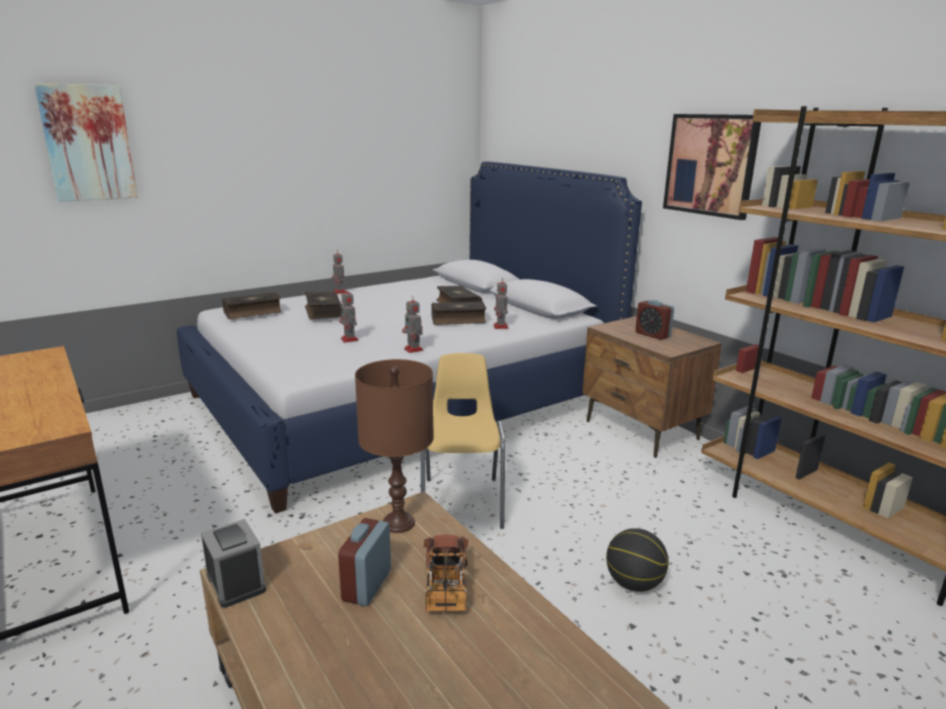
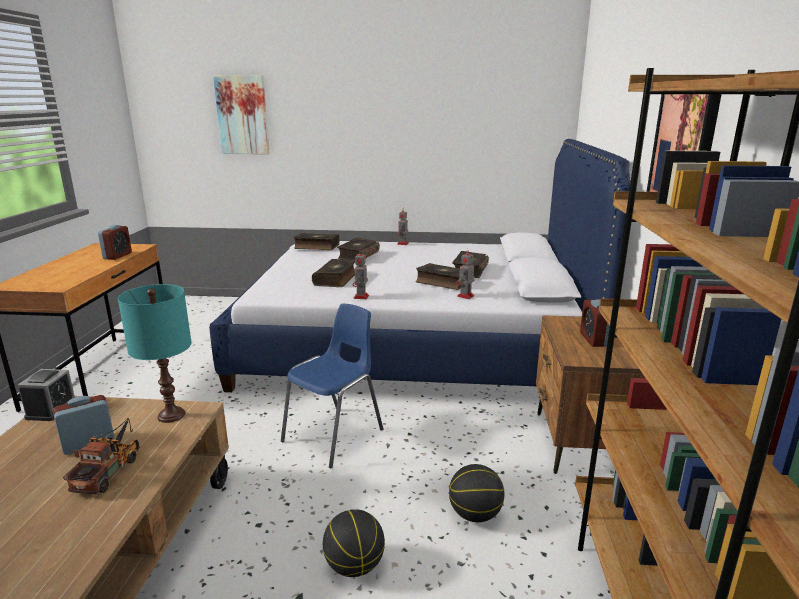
camera: 40 degrees right, 0 degrees up
(43, 372) = (117, 256): none -> alarm clock
(350, 340) = (336, 279): toy robot -> book
(399, 522) = (172, 415): brown table lamp -> turquoise table lamp
(445, 591) = (110, 470): toy truck -> toy truck turned 150 degrees clockwise
(462, 502) = (335, 435): yellow chair -> blue chair
(651, 507) = (474, 514): none -> basketball

